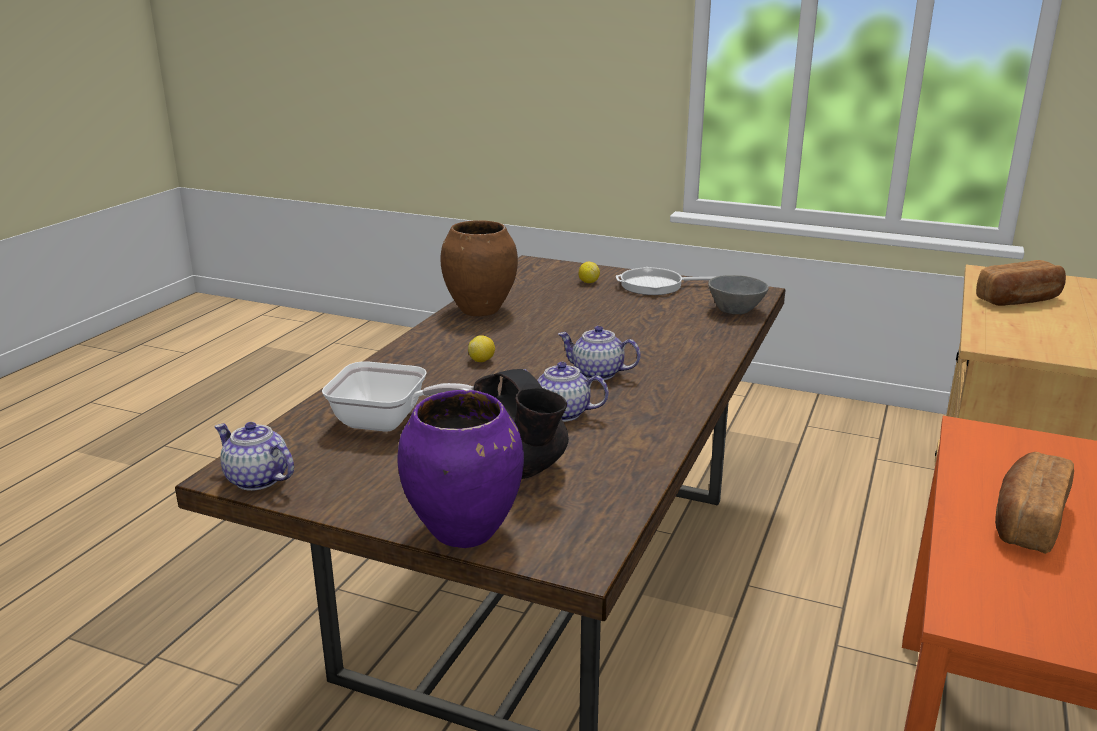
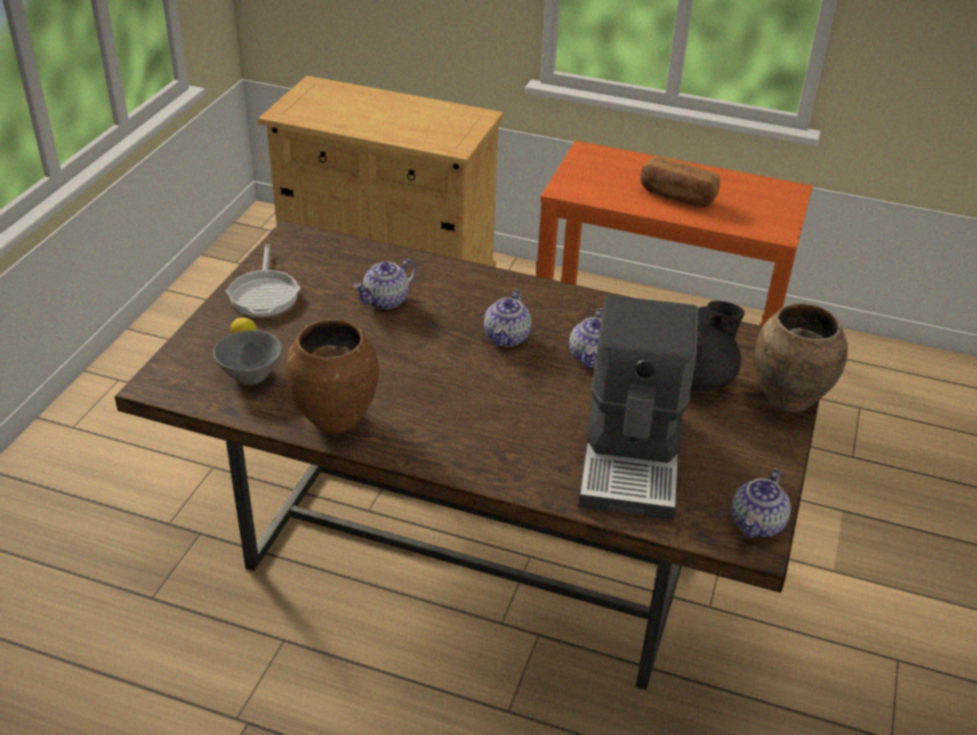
camera: 95 degrees left, 15 degrees up
(389, 423) = (633, 457): frying pan -> coffee machine
(465, 532) = (787, 398): purple vase -> brown vase
(482, 360) = (484, 409): lemon -> none
(655, 325) = (386, 300): none -> teapot
(736, 311) = (347, 252): grey bowl -> grey bowl (252, 374)
(1019, 300) = (357, 115): bread -> none

